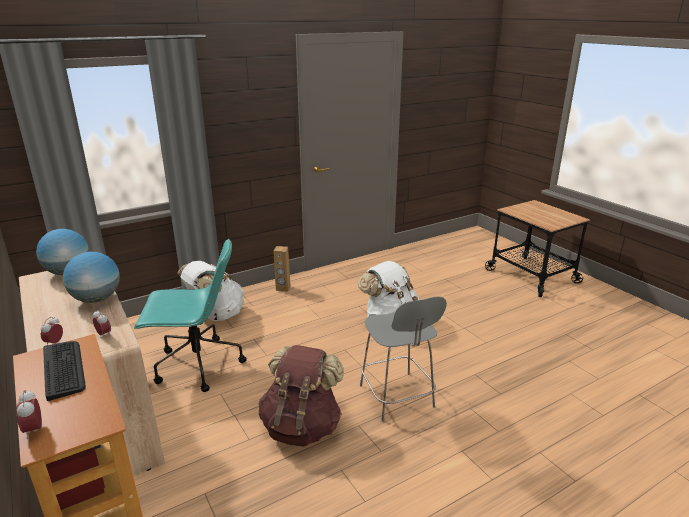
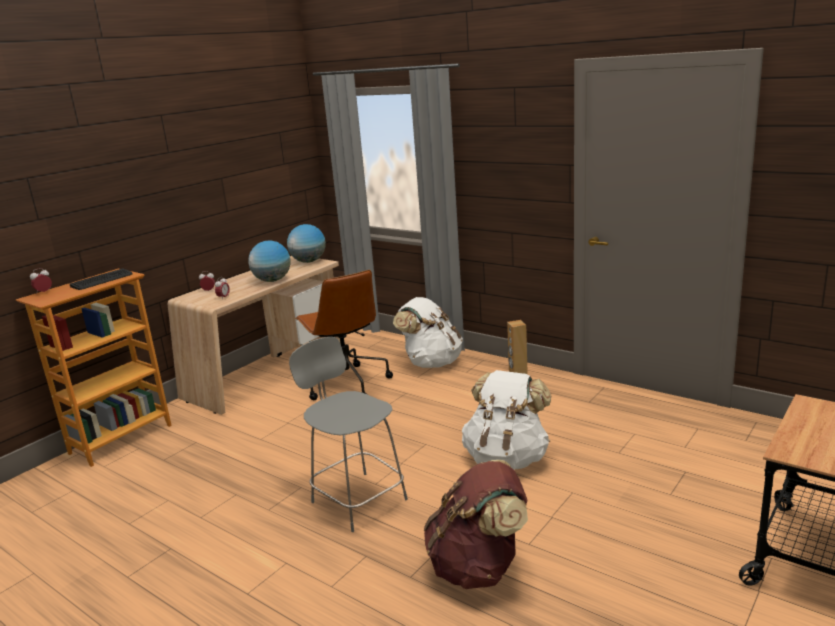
camera: 70 degrees right, 5 degrees down
(197, 365) = (346, 384): turquoise office chair -> brown office chair
(302, 427) = (286, 458): brown backpack -> brown backpack (478, 567)
(397, 398) = (357, 499): grey chair -> grey chair turned 90 degrees clockwise

